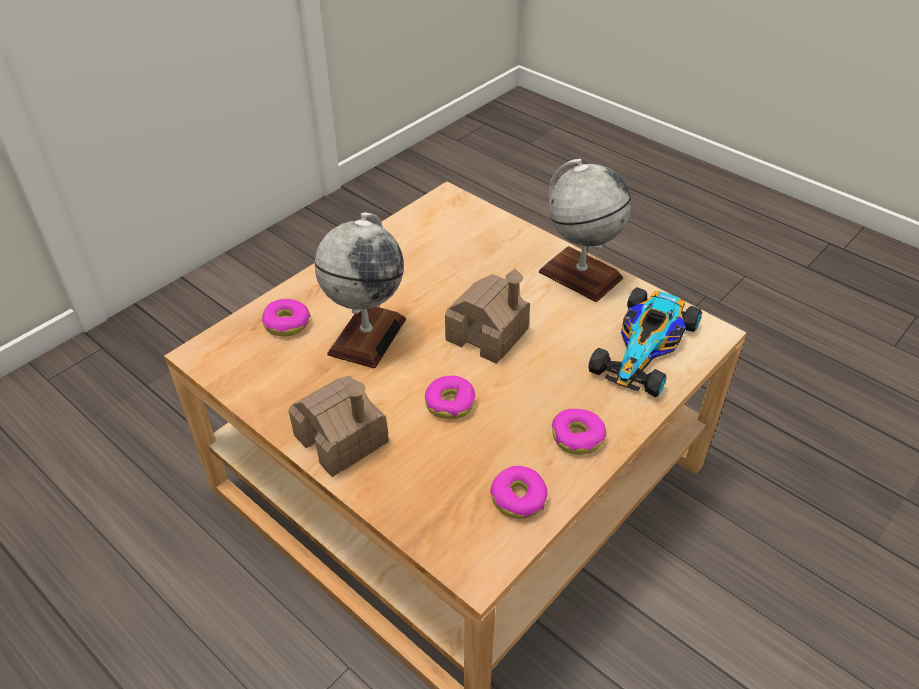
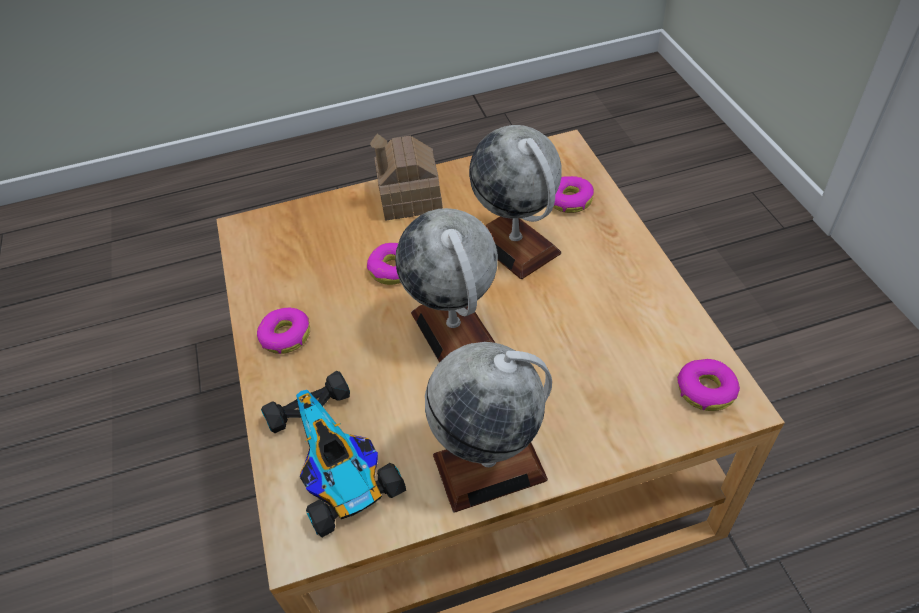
camera: 125 degrees right, 5 degrees up
(487, 334) = (454, 331): toy house -> globe
(518, 498) = (270, 271): donut -> donut (705, 390)

